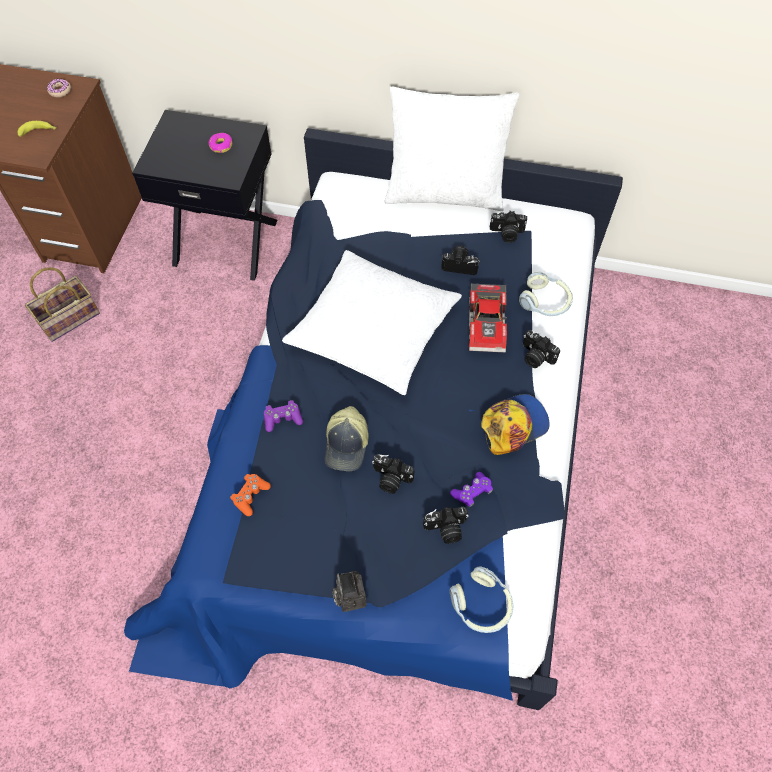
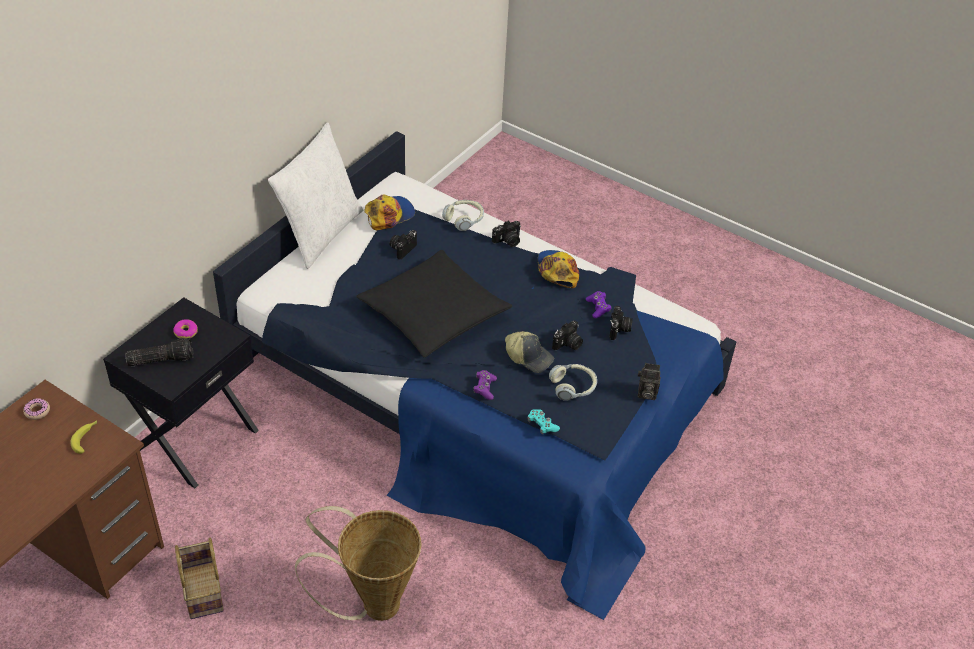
camera: 70 degrees left, 15 degrees down
(90, 448) = (372, 604): none -> basket
(180, 145) = (161, 359): none -> flashlight
(250, 496) = (542, 425): orange game controller -> turquoise game controller
(373, 330) = (433, 314): white pillow -> black pillow
(481, 605) = (676, 335): headphones -> headphones (573, 387)
(489, 323) = (465, 253): toy car -> none
(506, 234) = (389, 215): camera -> cap

